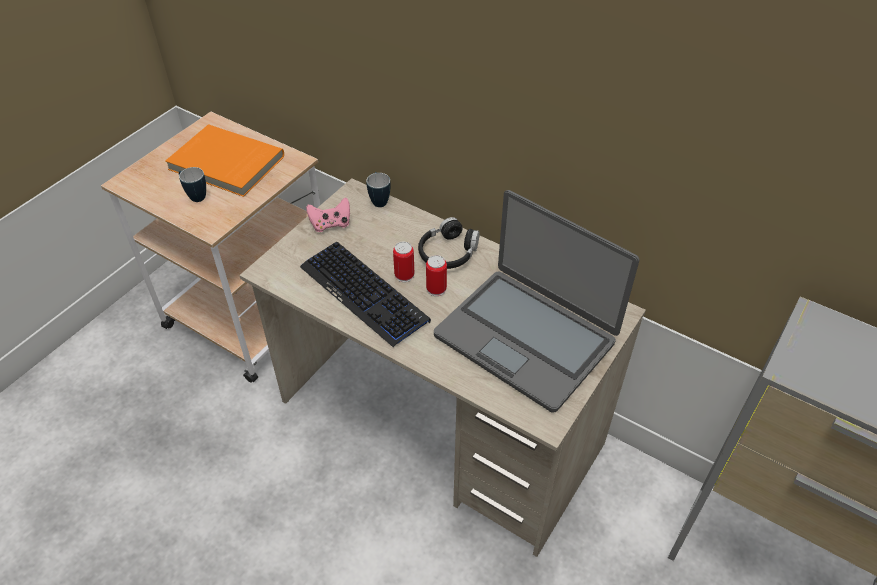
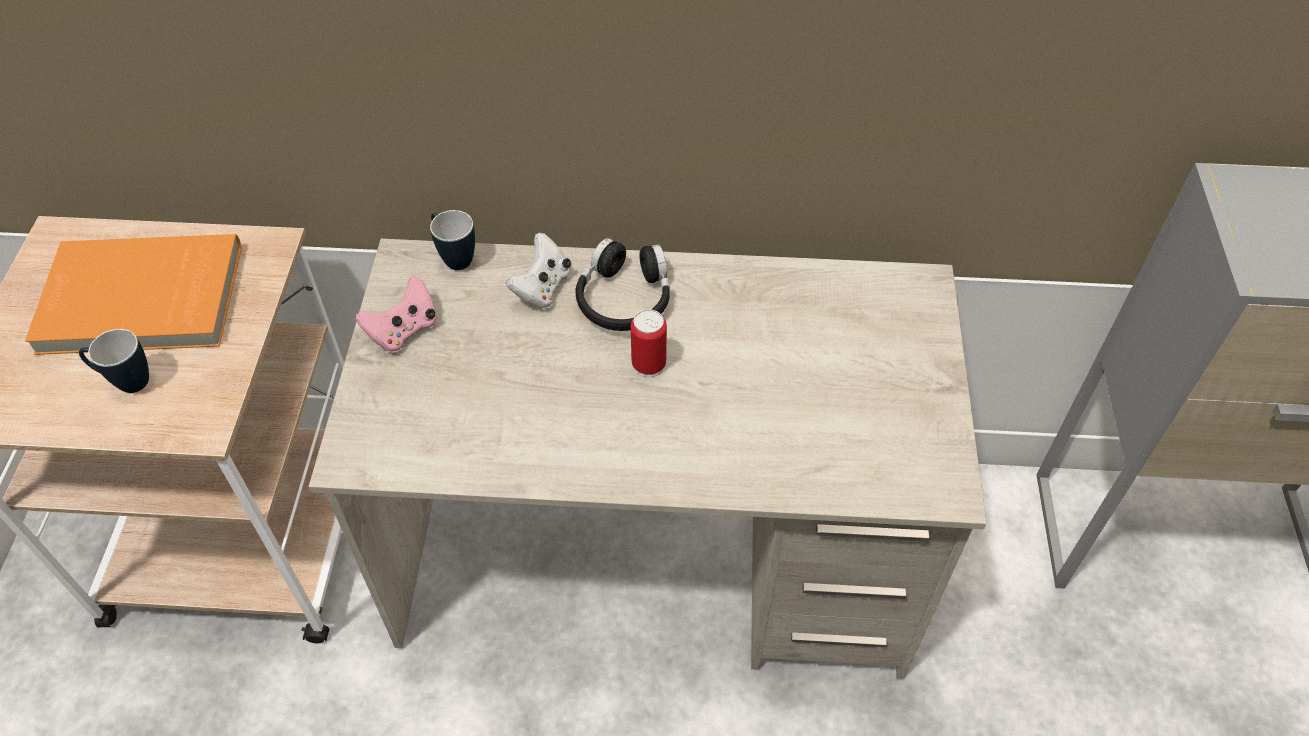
camera: 30 degrees left, 5 degrees up
(364, 294) = (544, 422): keyboard -> none
(404, 275) = (584, 364): can -> none
(411, 231) = (542, 288): none -> white game controller
(526, 337) = (829, 380): laptop -> none

